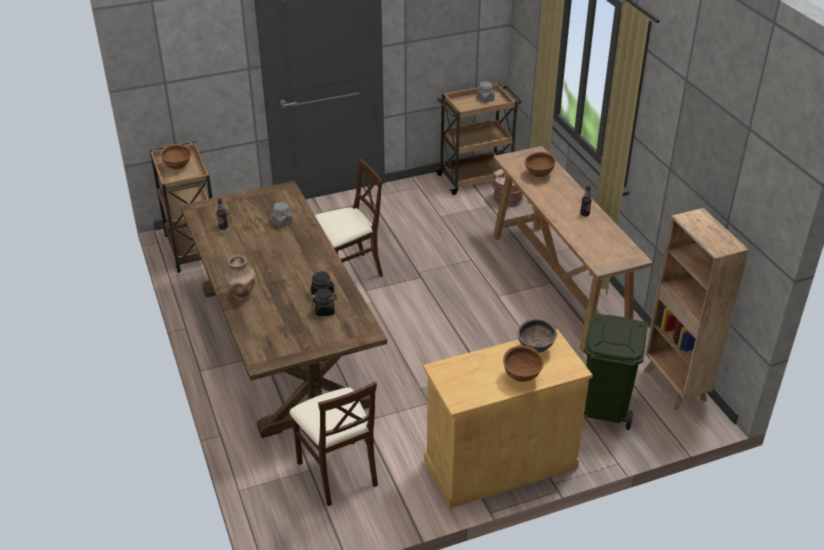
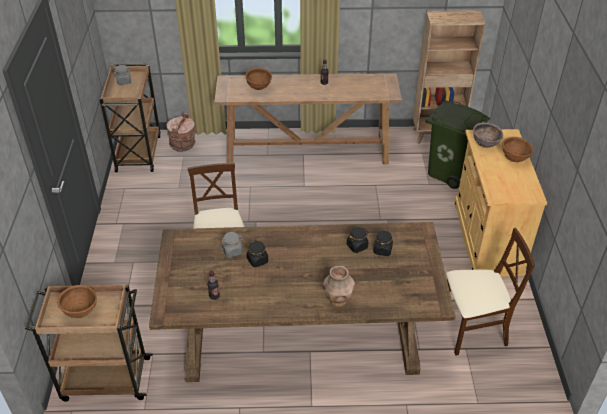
camera: 70 degrees left, 5 degrees up
(276, 239) = (257, 260): none -> black jar

